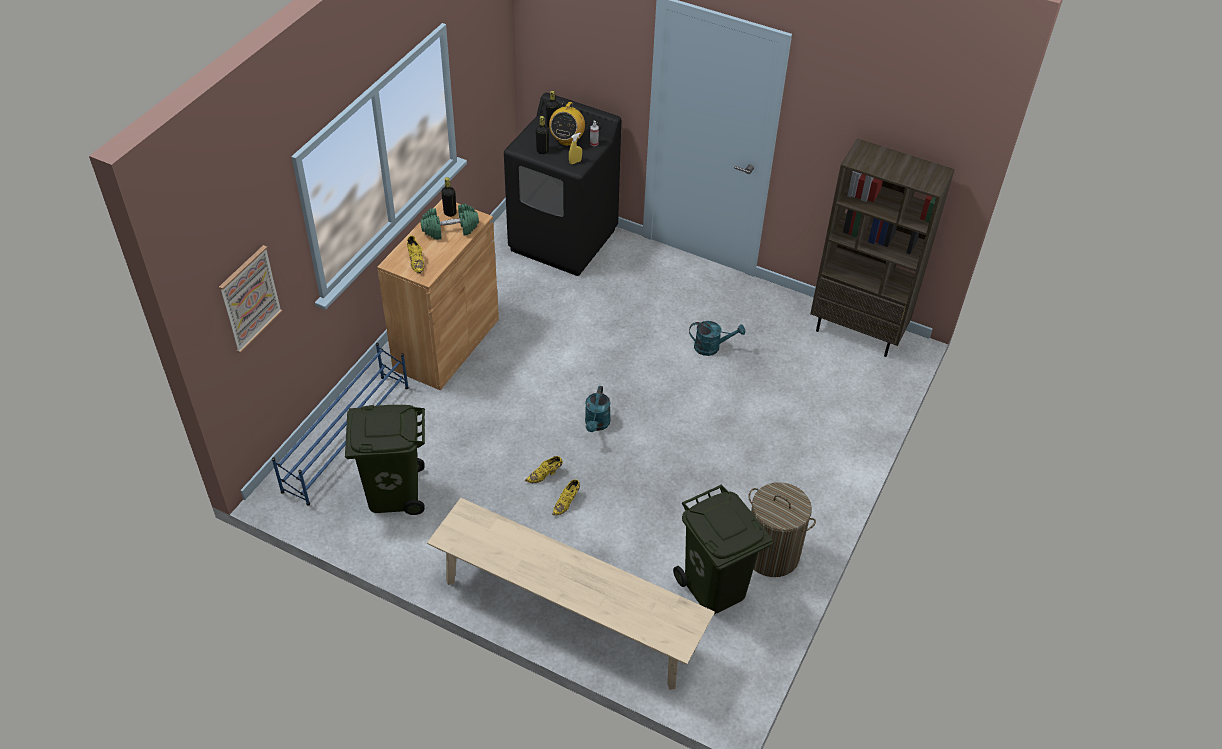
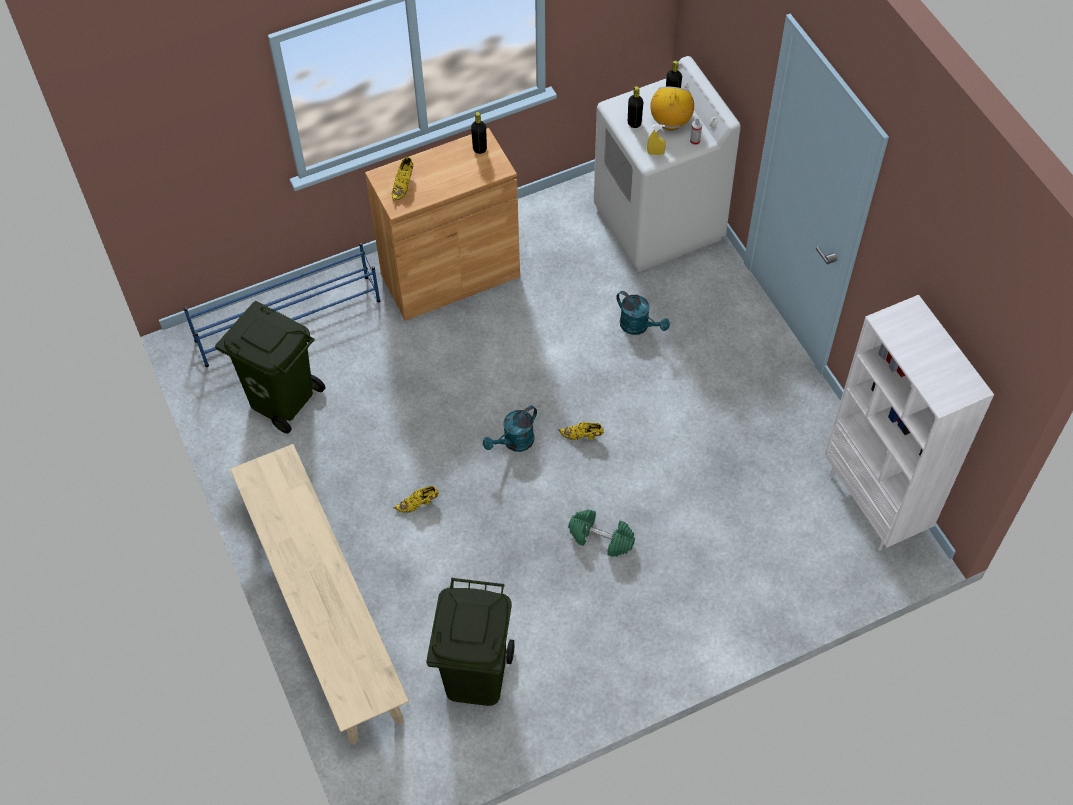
camera: 40 degrees right, 10 degrees up
(249, 298) = (187, 154): picture -> none
(450, 230) = (463, 168): green dumbbell -> green dumbbell (600, 539)
(545, 475) = (423, 464): yellow shoe -> yellow shoe (582, 436)
(563, 240) = (658, 223): black washing machine -> white washing machine
(567, 140) = (670, 123): radio -> radio turned 135 degrees clockwise
(712, 347) = (701, 428): turquoise watering can -> turquoise watering can (639, 326)
(771, 554) = (558, 680): laundry basket -> none
(857, 332) = (874, 504): brown bookcase -> white bookcase

